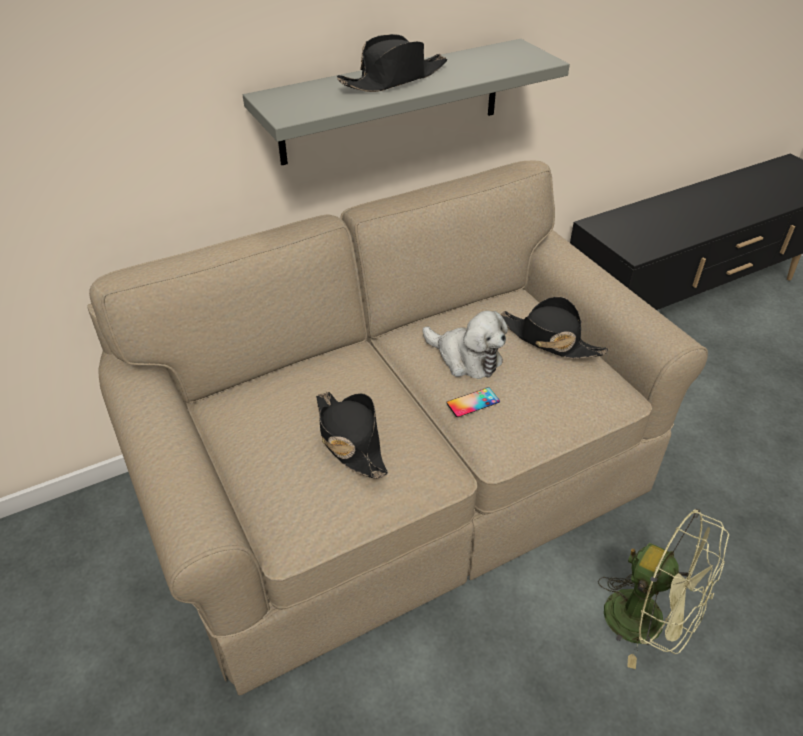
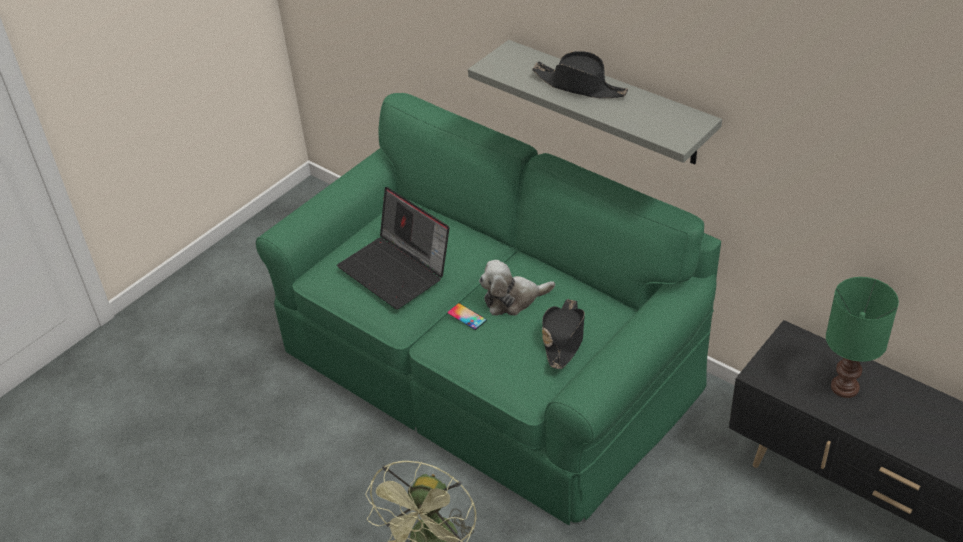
camera: 70 degrees right, 0 degrees up
(349, 440) = (397, 270): black hat -> laptop
(402, 480) = (489, 366): beige sofa -> green sofa
(466, 358) = (513, 299): plush toy -> plush toy turned 60 degrees clockwise
(667, 221) = (844, 388): none -> green table lamp

